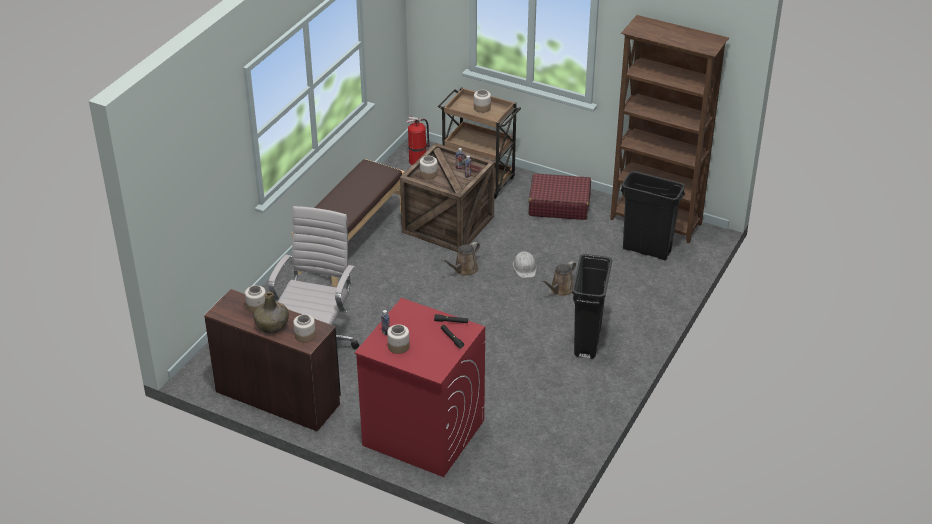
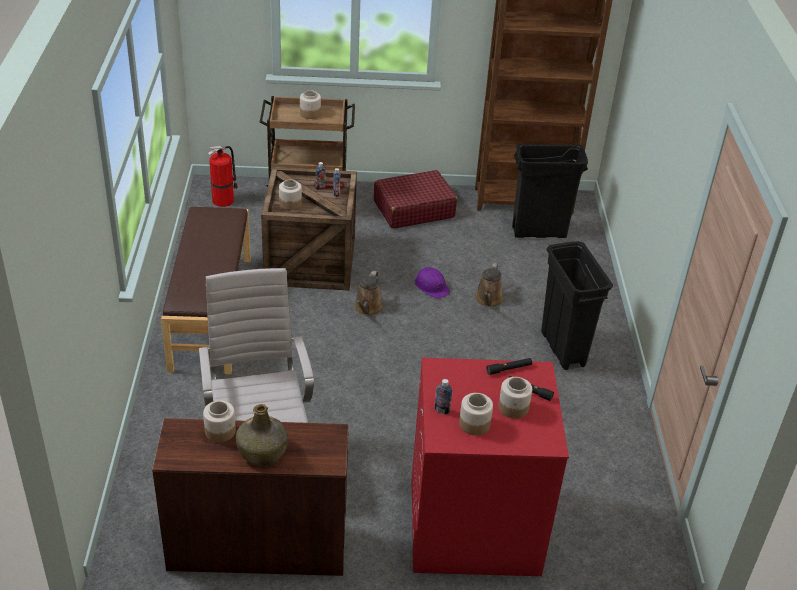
camera: 30 degrees left, 0 degrees up
(305, 336) = (319, 451): jar -> jar (513, 408)
(525, 267) = (431, 286): white hard hat -> purple hard hat

